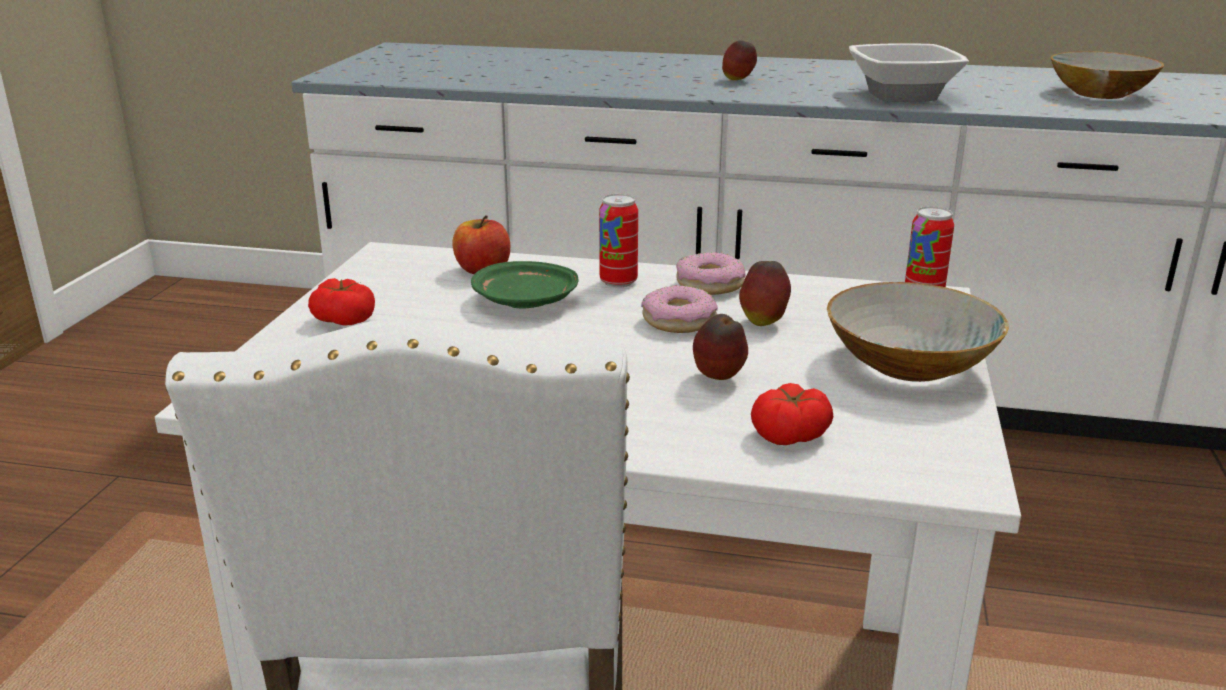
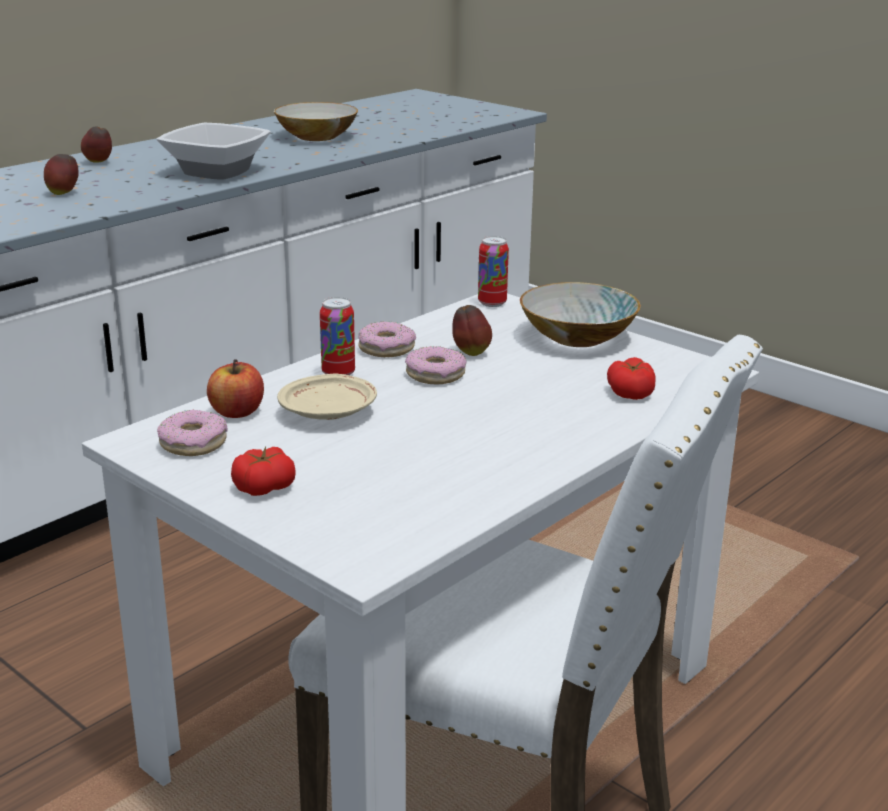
camera: 60 degrees left, 0 degrees up
(403, 273) = (193, 443): none -> donut
(526, 301) = (329, 412): green plate -> beige plate
(718, 379) = (539, 389): apple -> apple (99, 163)

